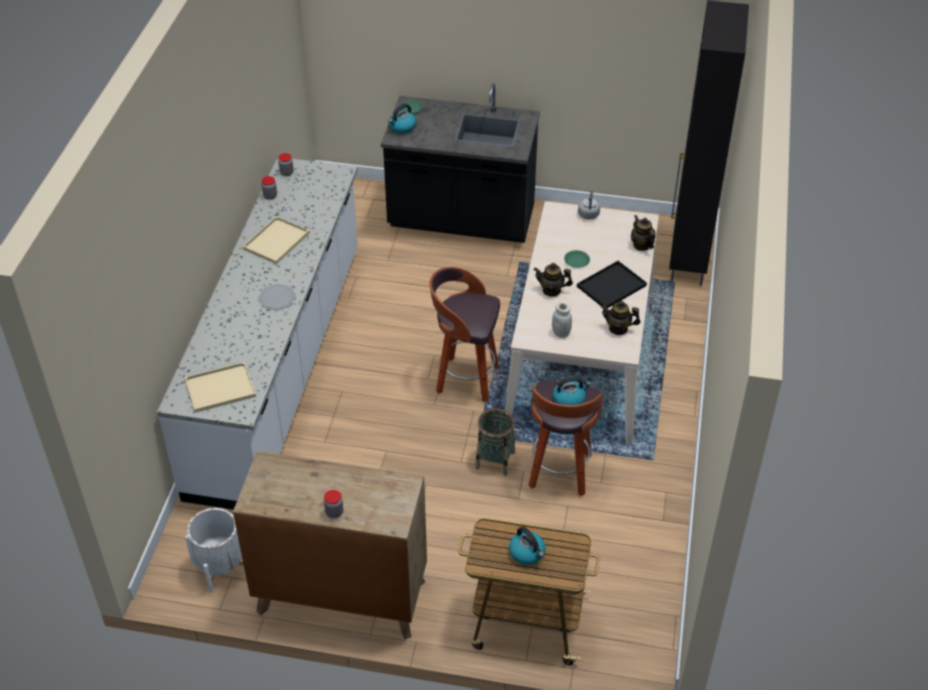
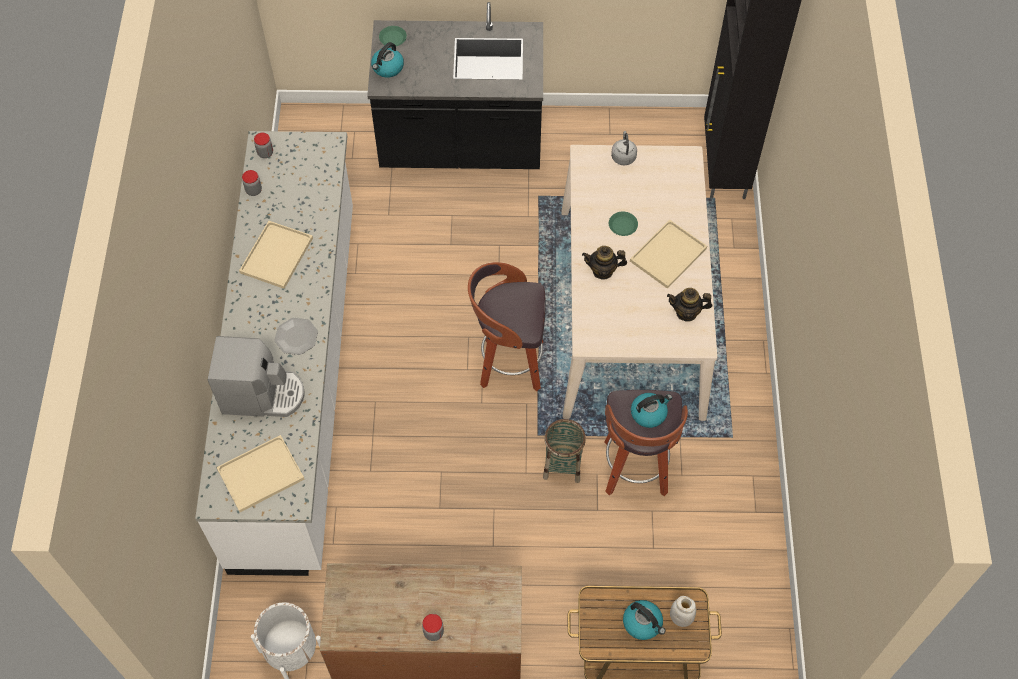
camera: 10 degrees left, 15 degrees up
(238, 334) = (262, 395): none -> coffee machine
(561, 333) = (624, 329): white jar -> white jar (680, 618)
(611, 287) = (668, 256): black tray -> beige tray
(641, 245) = (691, 192): teapot -> none

